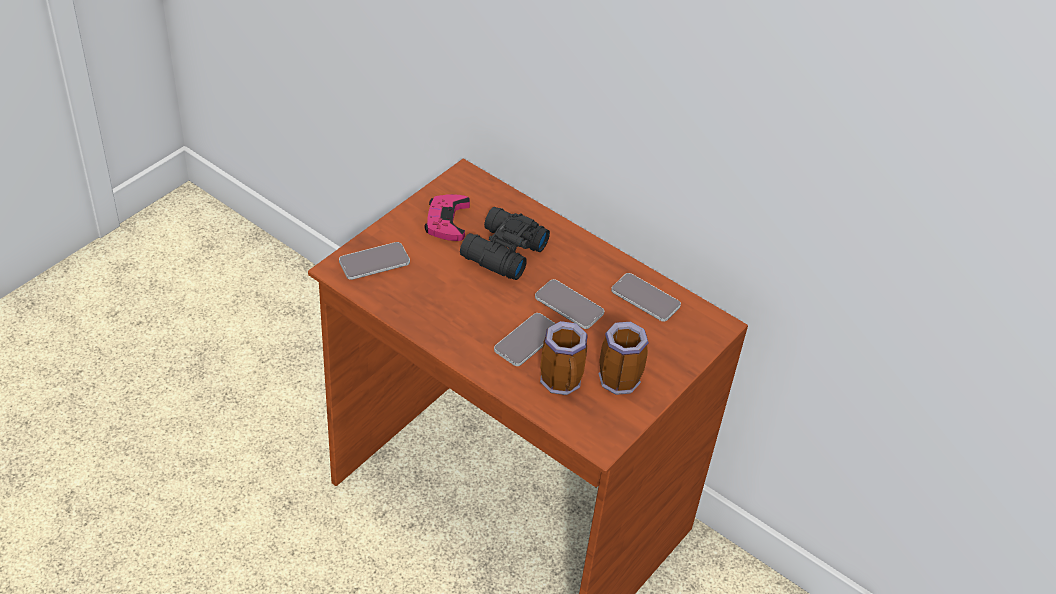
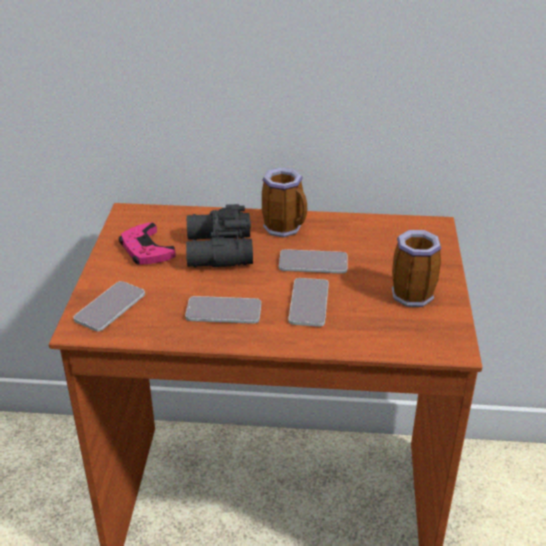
camera: 30 degrees left, 10 degrees down
(563, 383) = (373, 319): mug -> mug (286, 228)
(645, 298) = (364, 232): phone -> phone (223, 311)

